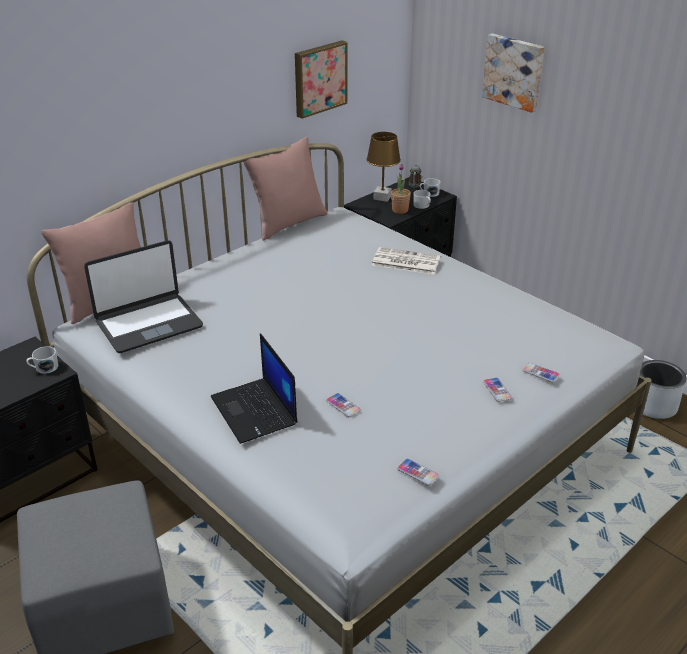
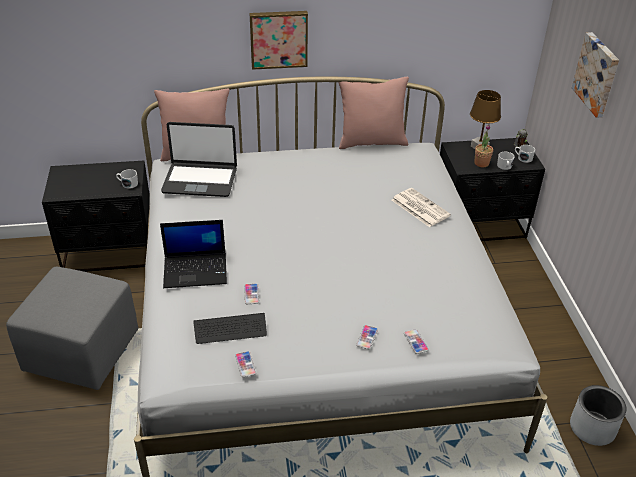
camera: 35 degrees right, 5 degrees up
(255, 411) = (196, 270): laptop -> laptop turned 105 degrees counterclockwise
(319, 78) = (432, 30): picture -> picture (278, 39)
(363, 448) = (230, 329): none -> keyboard

